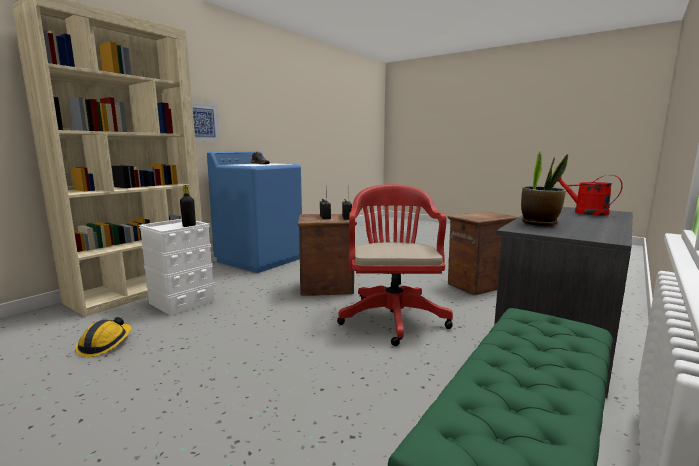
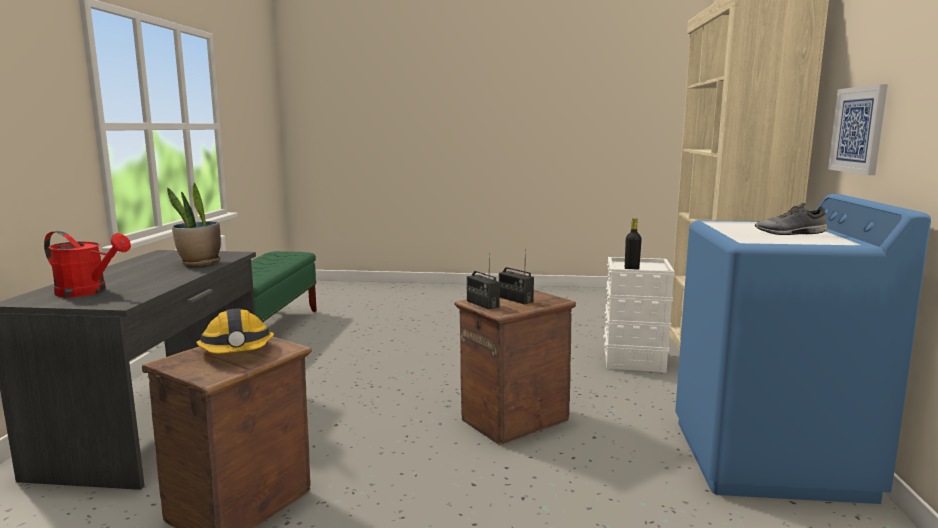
camera: 150 degrees right, 0 degrees up
(105, 344) = (588, 327): hard hat -> hard hat (237, 351)
(393, 316) = (377, 400): red office chair -> none

